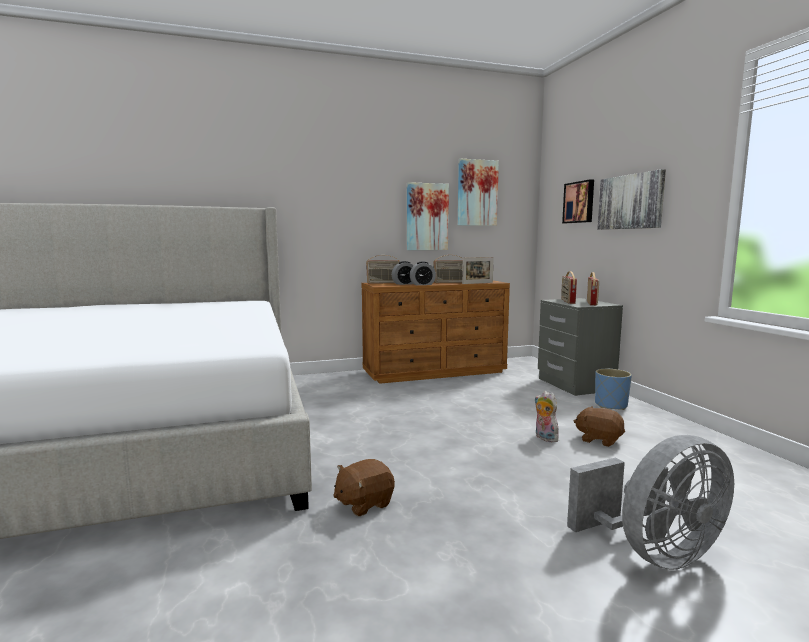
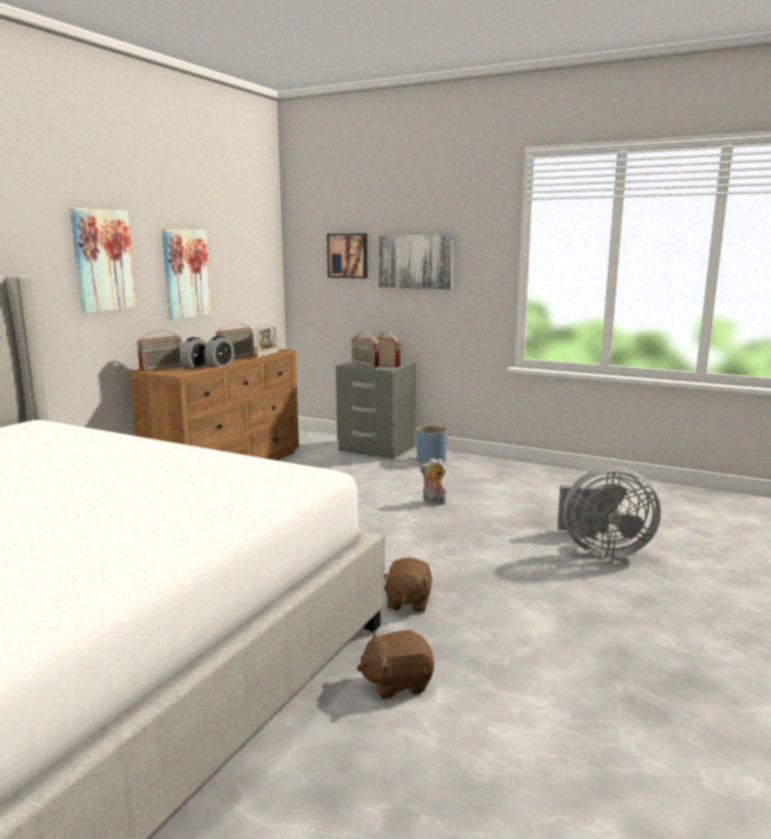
camera: 45 degrees left, 5 degrees up
(477, 193) = (230, 240): picture -> picture (102, 260)
(599, 439) = (468, 491): brown plush toy -> brown plush toy (397, 683)
(654, 553) = (601, 550): grey fan -> grey fan turned 75 degrees clockwise

